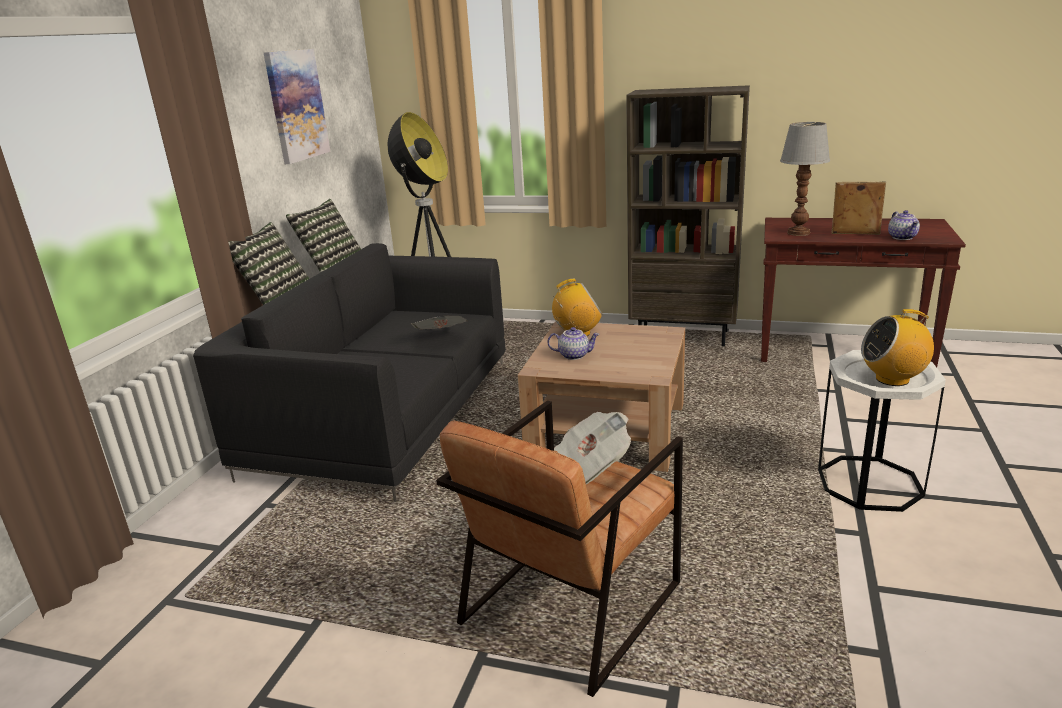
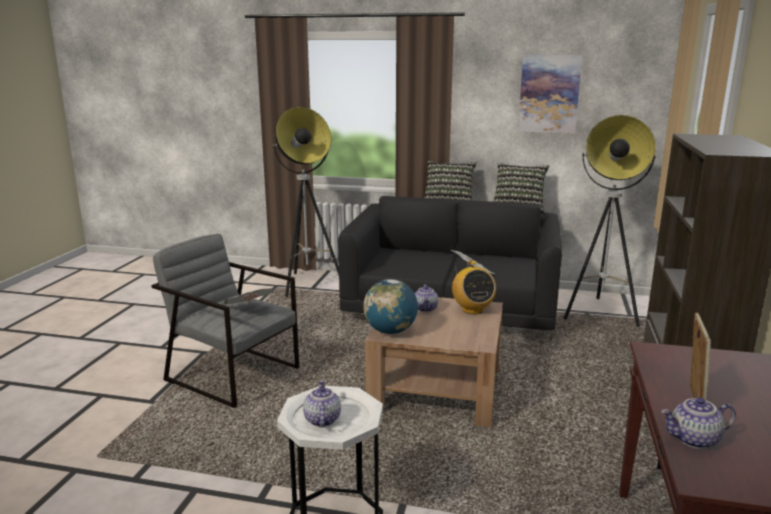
camera: 85 degrees right, 5 degrees down
(195, 555) = (308, 284): none -> floor lamp
(569, 603) = (233, 373): brown armchair -> grey armchair
(642, 372) = (390, 331): none -> globe
(798, 232) = (683, 364): table lamp -> none
(892, 379) = (321, 419): radio -> teapot

